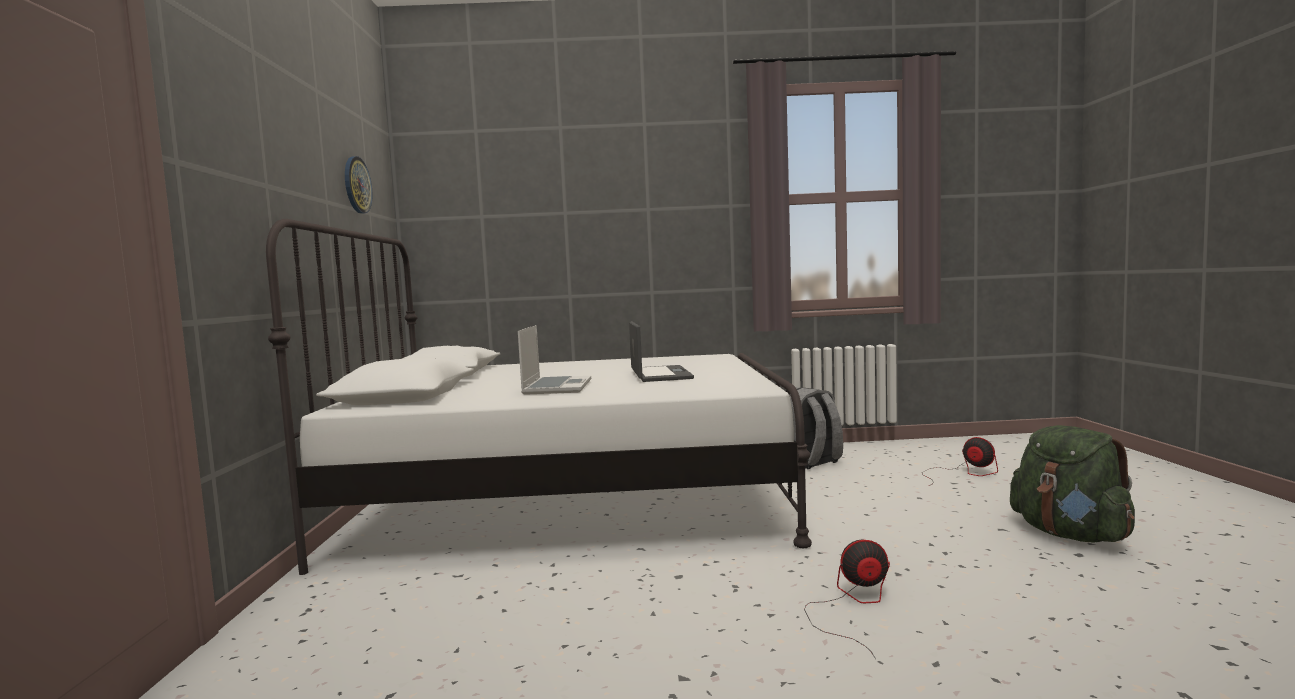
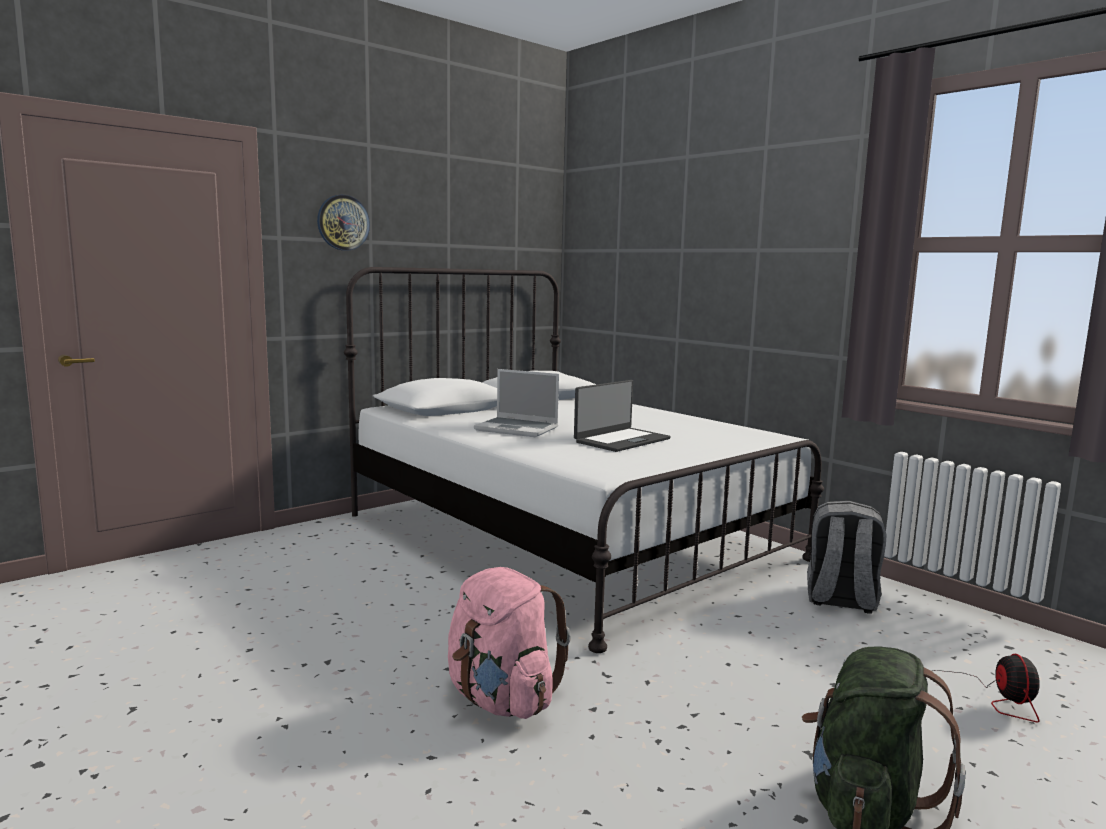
camera: 50 degrees right, 5 degrees up
(357, 185) = (494, 226): wall clock -> wall clock (343, 222)
(556, 387) = (518, 429): laptop -> laptop turned 60 degrees clockwise
(853, 605) = (501, 699): fan -> pink backpack

